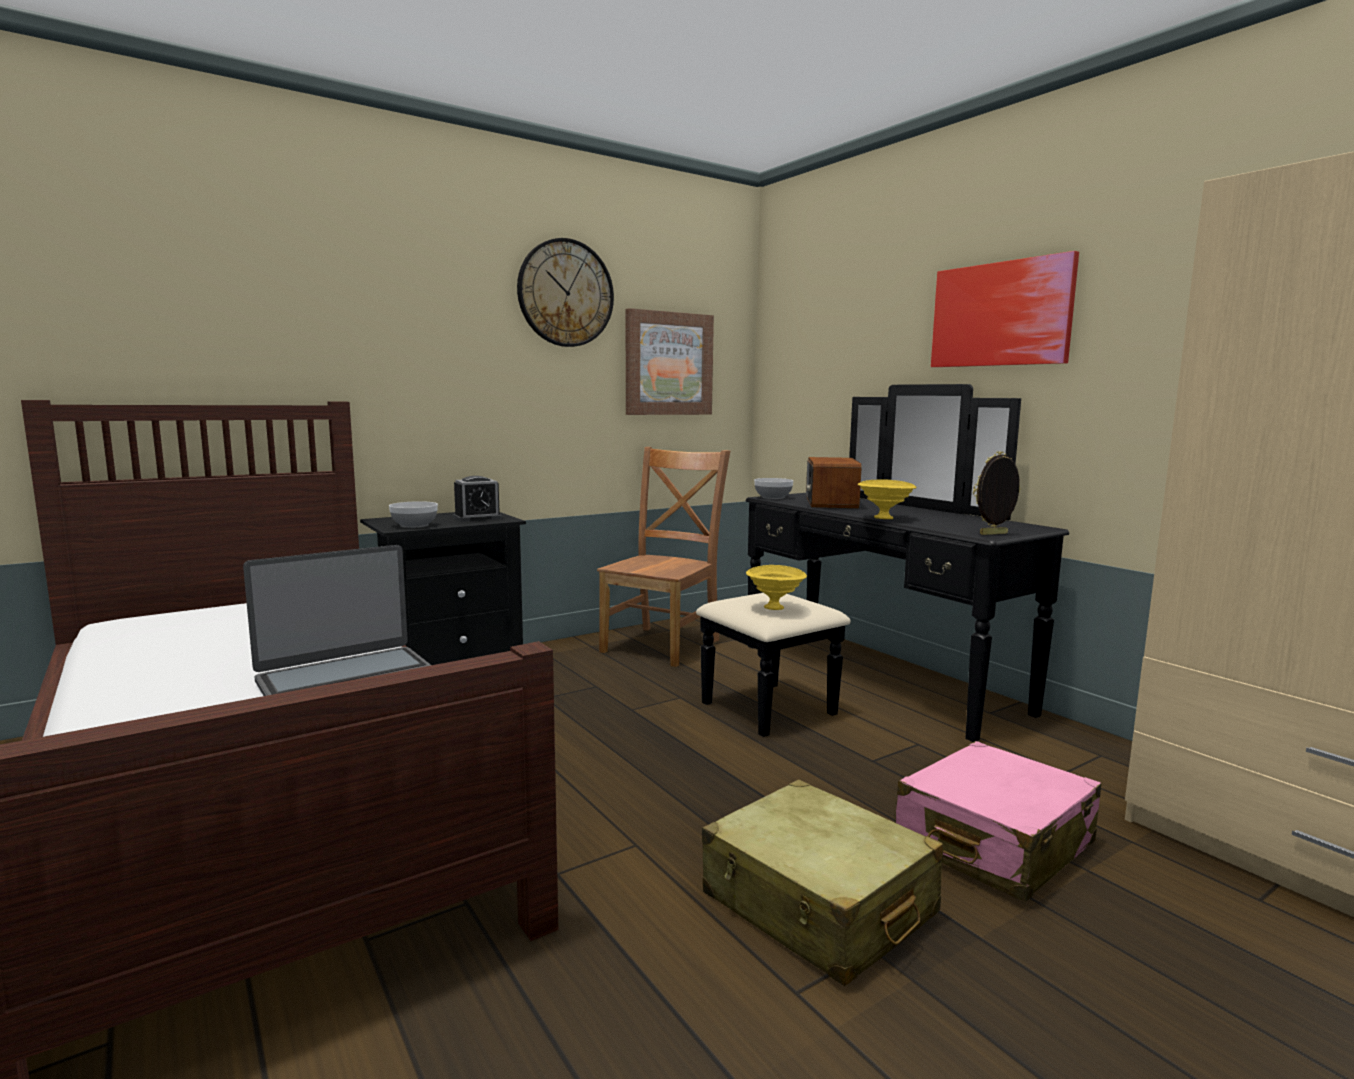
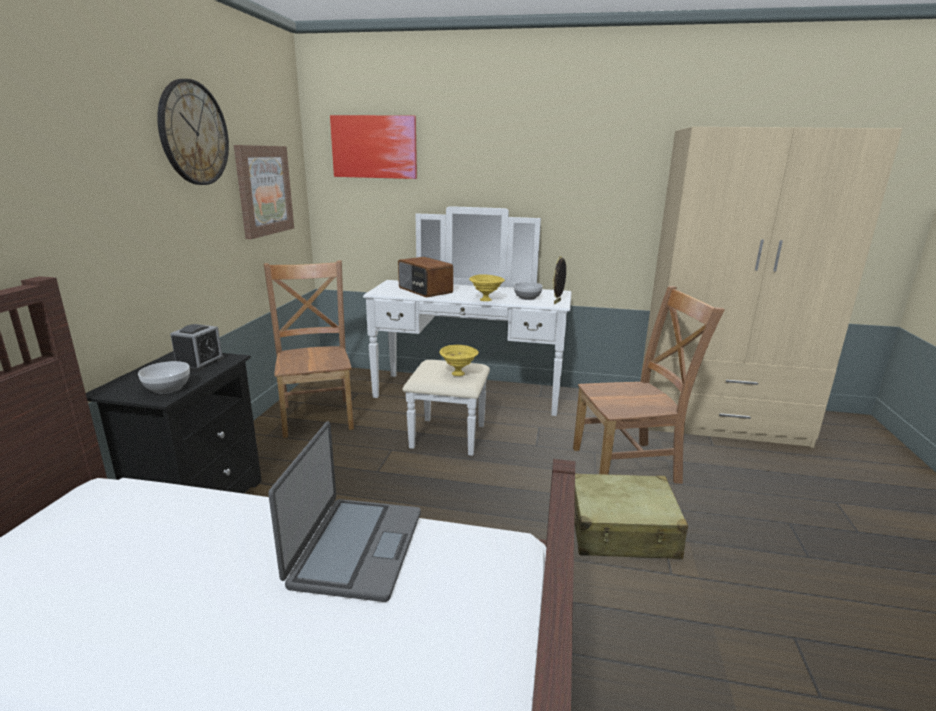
camera: 45 degrees left, 10 degrees up
(772, 497) = (381, 291): bowl -> bowl (527, 298)
(855, 684) = (464, 402): black dresser -> white dresser
(993, 843) = (629, 465): pink suitcase -> brown chair
(1000, 314) = (520, 165): picture -> picture (374, 147)

